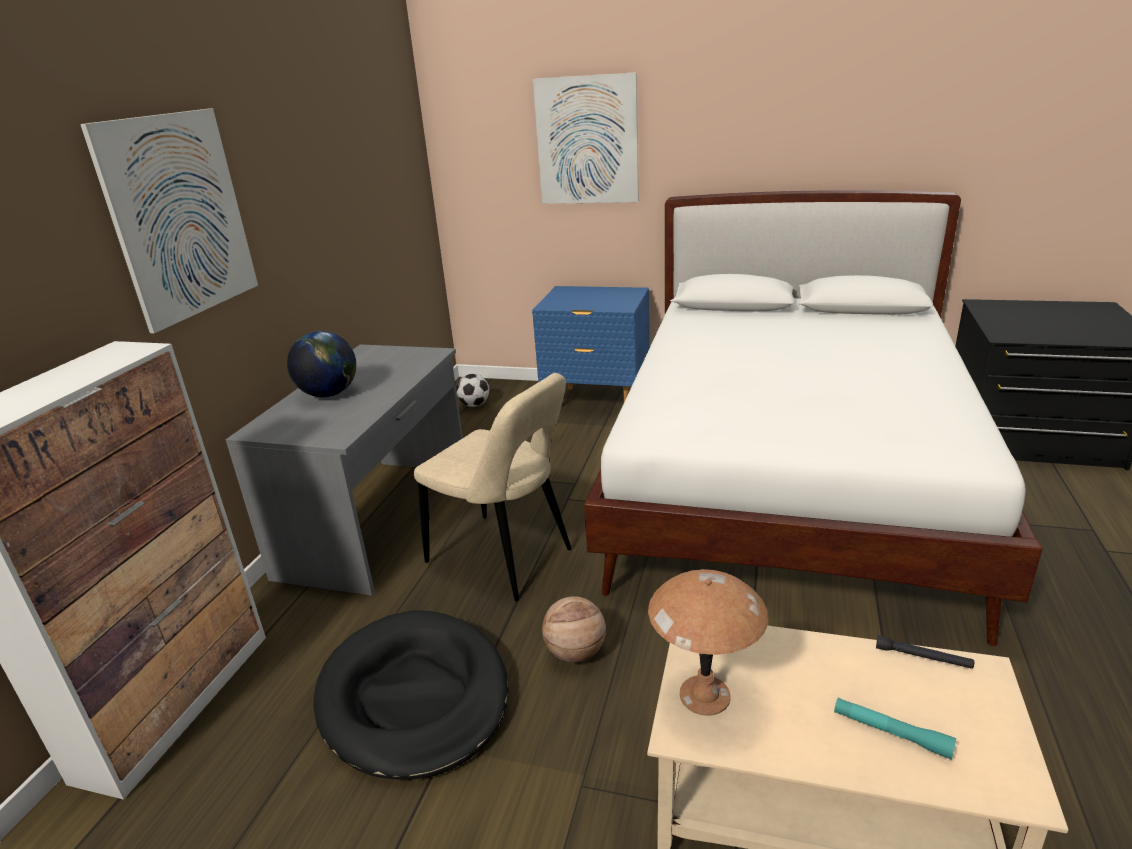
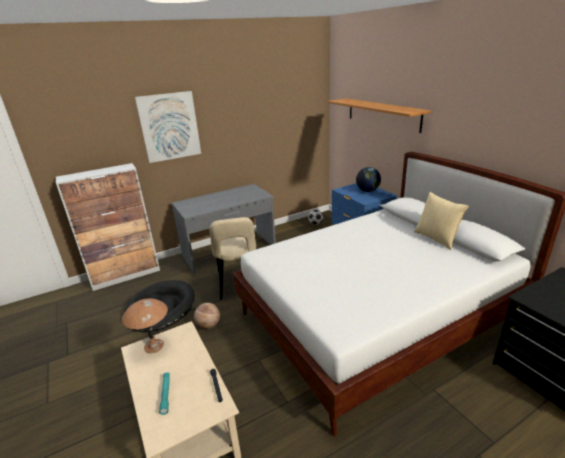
camera: 45 degrees right, 0 degrees up
(329, 394) = (213, 198): globe -> globe (367, 191)
(587, 141) = (382, 114): picture -> shelf
(812, 315) = (437, 238): none -> pillow

